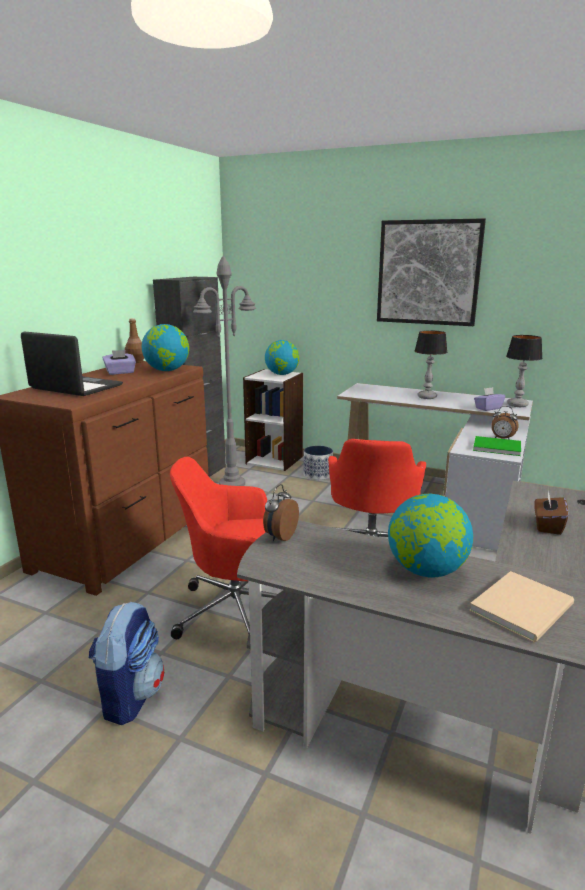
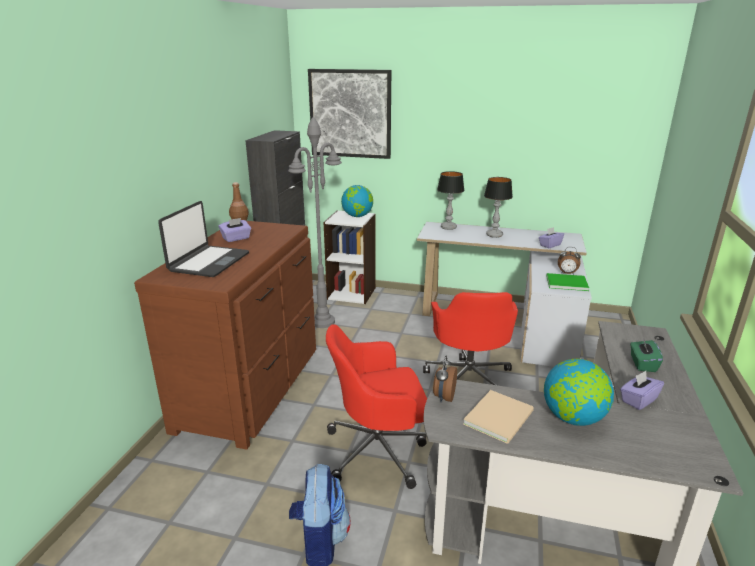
camera: 10 degrees left, 5 degrees up
(75, 387) = (209, 262): laptop -> laptop turned 90 degrees clockwise
(167, 370) = (279, 233): globe -> none
(317, 475) = (396, 306): planter -> none
(428, 273) = (491, 124): picture -> picture (350, 114)
(517, 405) = (572, 240): table lamp -> table lamp (448, 227)
(522, 560) = (638, 400): none -> purple tissue box
(525, 607) = (657, 443): beige book -> beige book (501, 417)
(547, 525) = (642, 364): brown tissue box -> green tissue box

